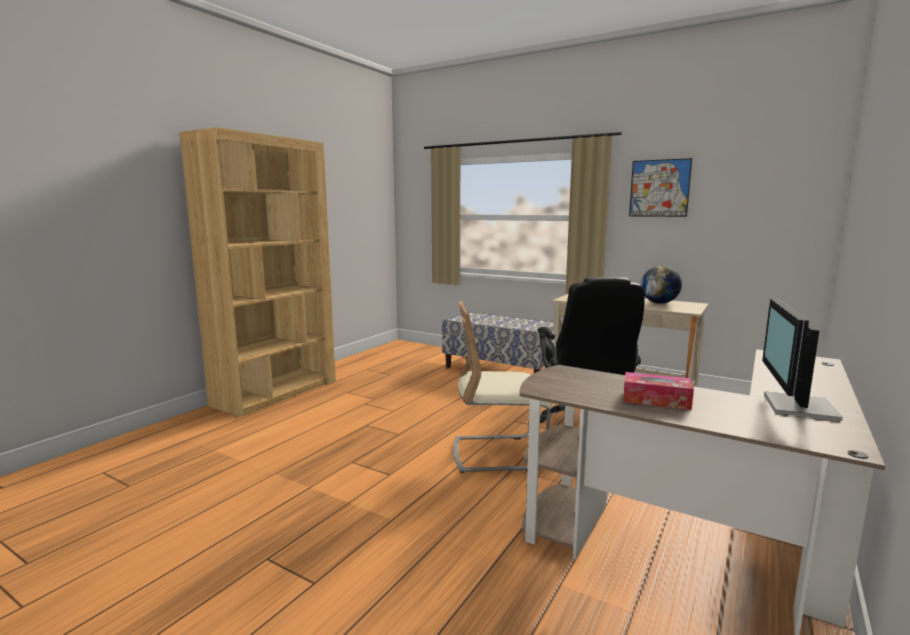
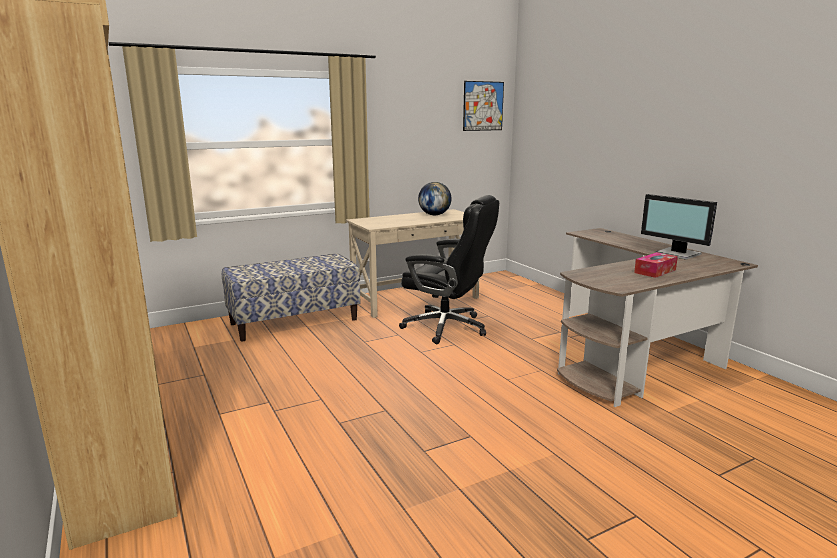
camera: 60 degrees left, 5 degrees up
(498, 454) = (477, 377): beige chair -> none
(659, 188) = (403, 111): picture -> picture (483, 106)

